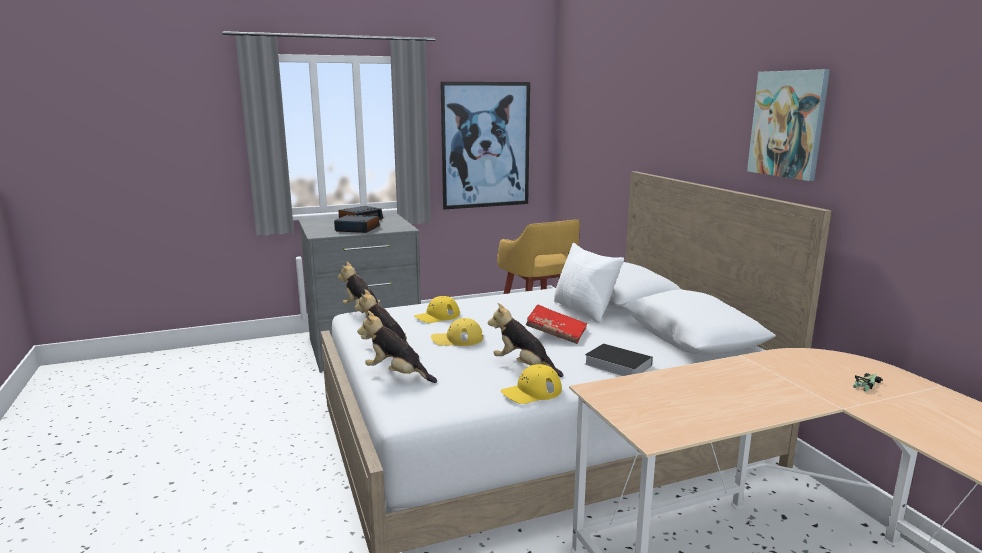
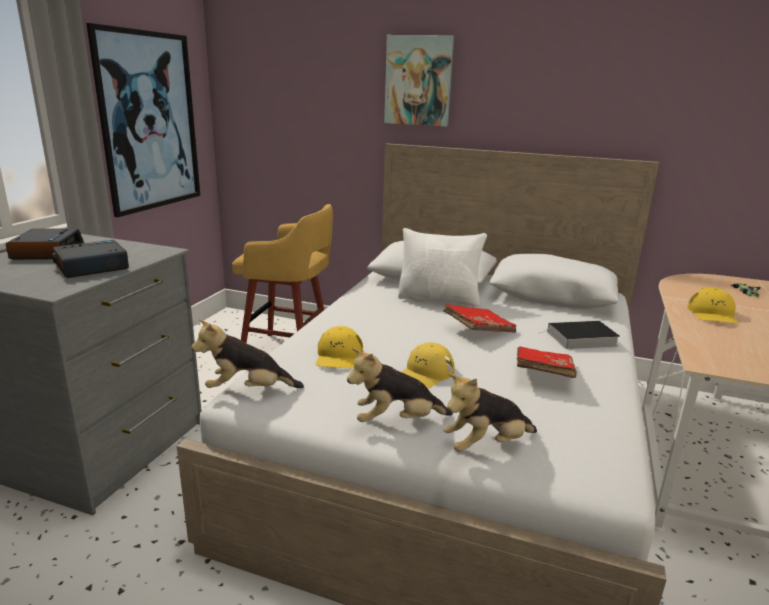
camera: 50 degrees left, 5 degrees up
(523, 367) = (542, 373): plush toy -> red book
(531, 392) = (608, 394): yellow cap -> yellow cap (712, 314)
(788, 124) = (602, 88): picture -> picture (418, 81)

